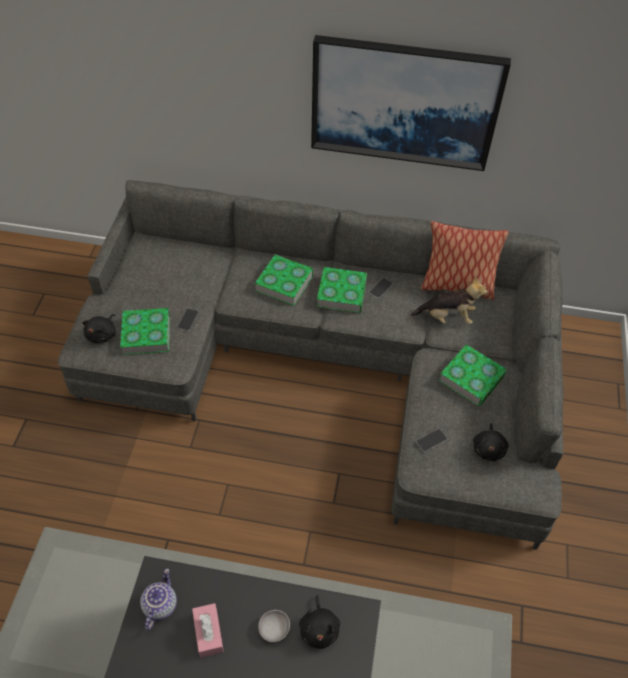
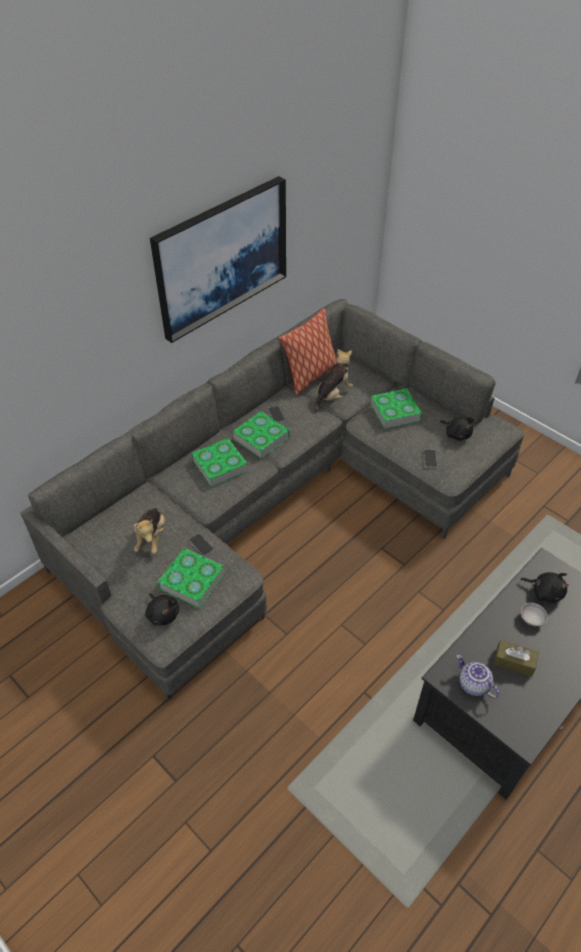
camera: 55 degrees left, 5 degrees down
(173, 284) = (151, 537): none -> plush toy
(208, 633) = (514, 662): pink tissue box -> brown tissue box

